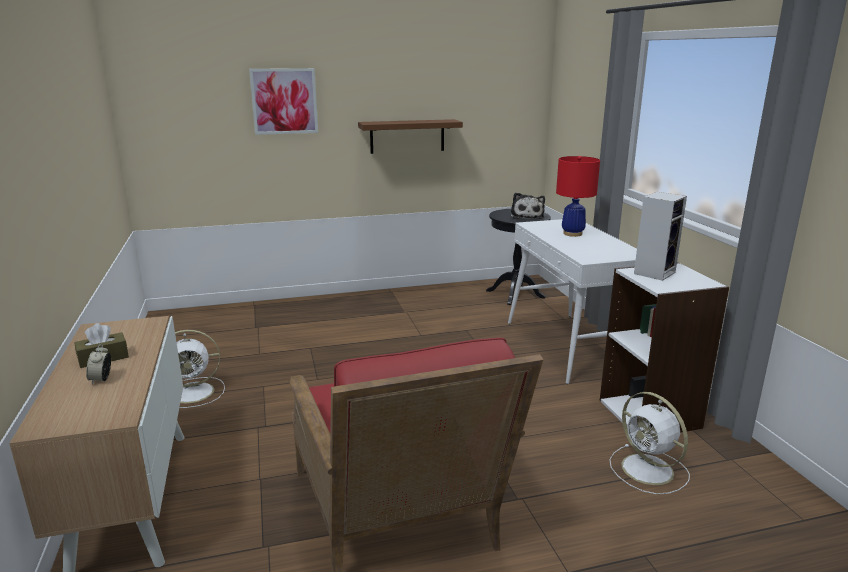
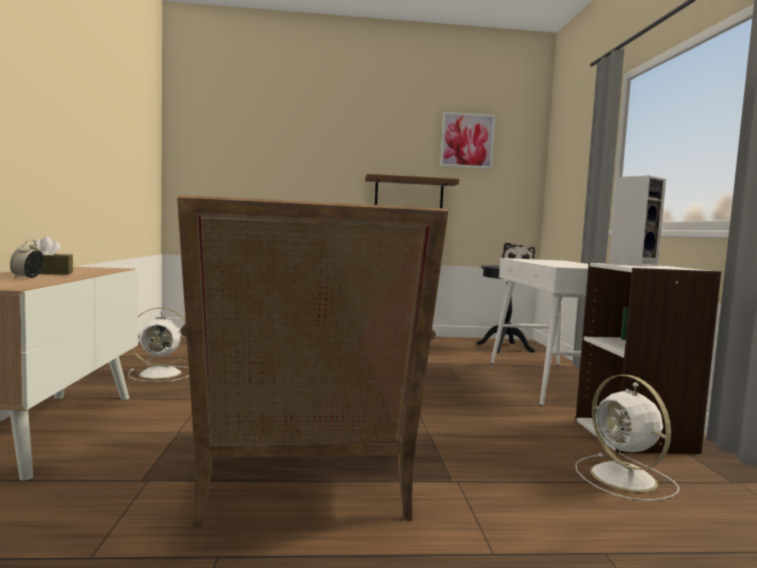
camera: 10 degrees right, 15 degrees down
(284, 101) = (303, 153): picture -> picture (467, 140)
(572, 234) = (555, 262): red table lamp -> none

